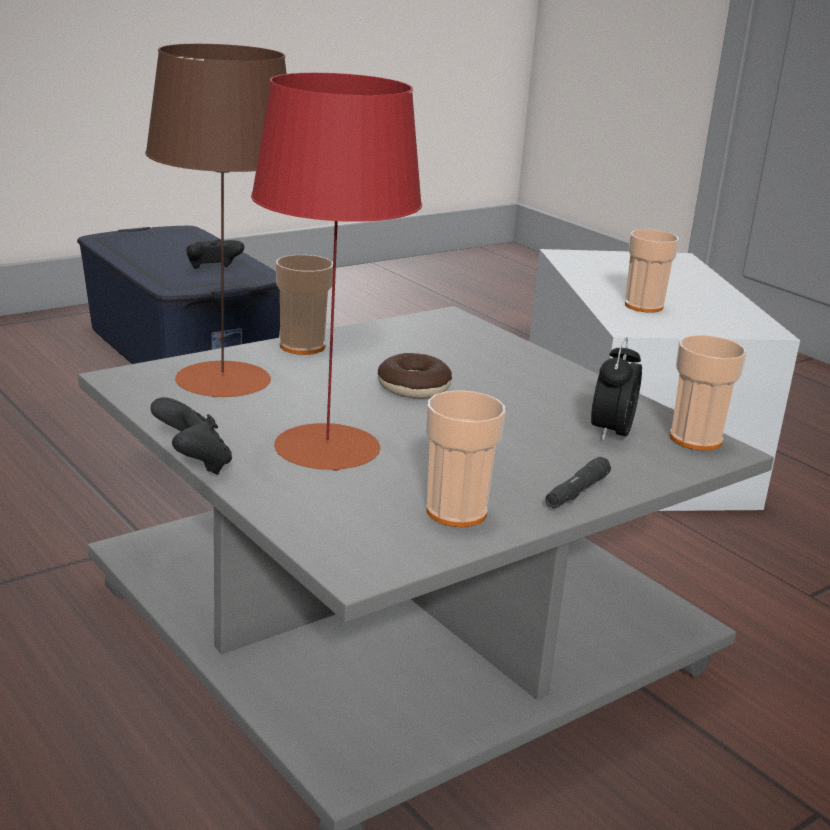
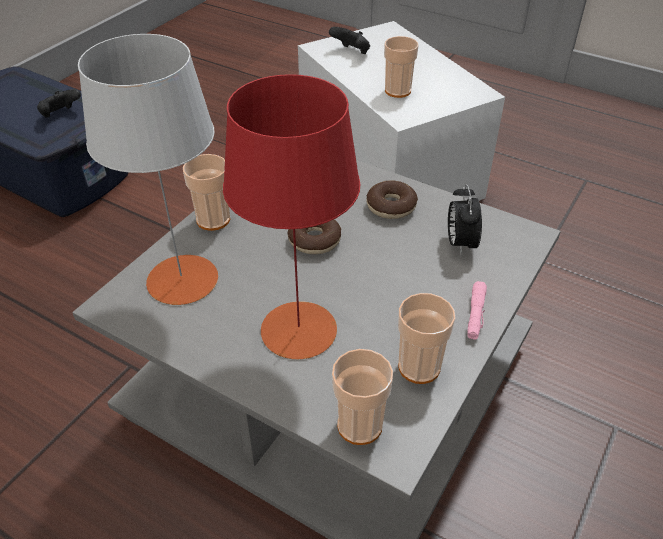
camera: 20 degrees left, 20 degrees up
(194, 464) = (223, 387): black game controller -> black game controller (351, 52)
(222, 379) = (182, 279): brown table lamp -> grey table lamp
(542, 385) = (391, 206): none -> donut
(577, 492) = (475, 315): black flashlight -> pink flashlight
(695, 439) = (510, 230): cup -> cup (359, 425)

